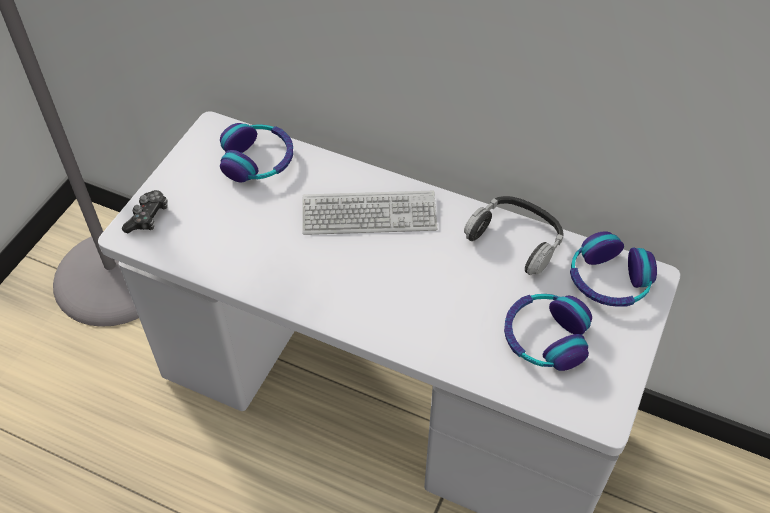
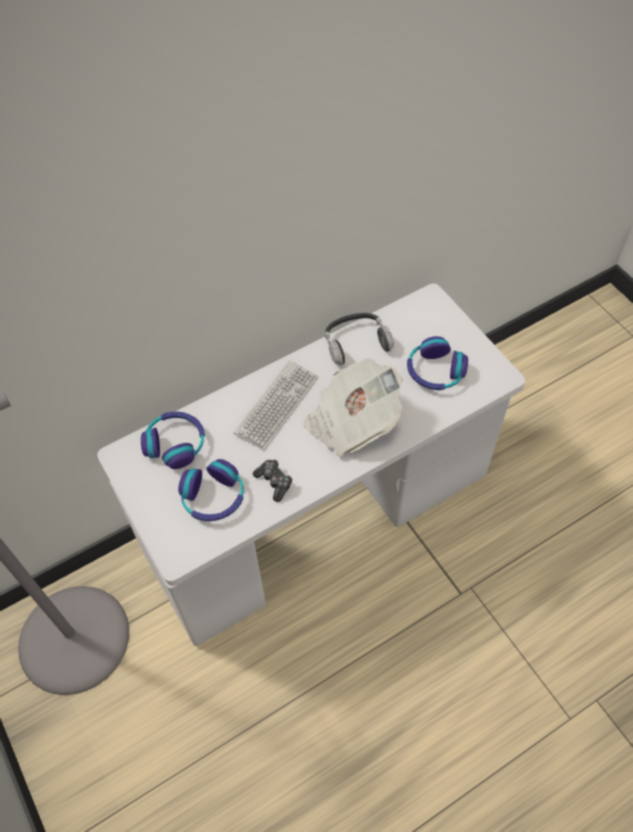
camera: 55 degrees left, 5 degrees up
(148, 217) = (172, 537): game controller -> game controller (274, 482)
(403, 292) = (351, 421): none -> newspaper
(608, 280) = (418, 318): headphones -> headphones (213, 497)

